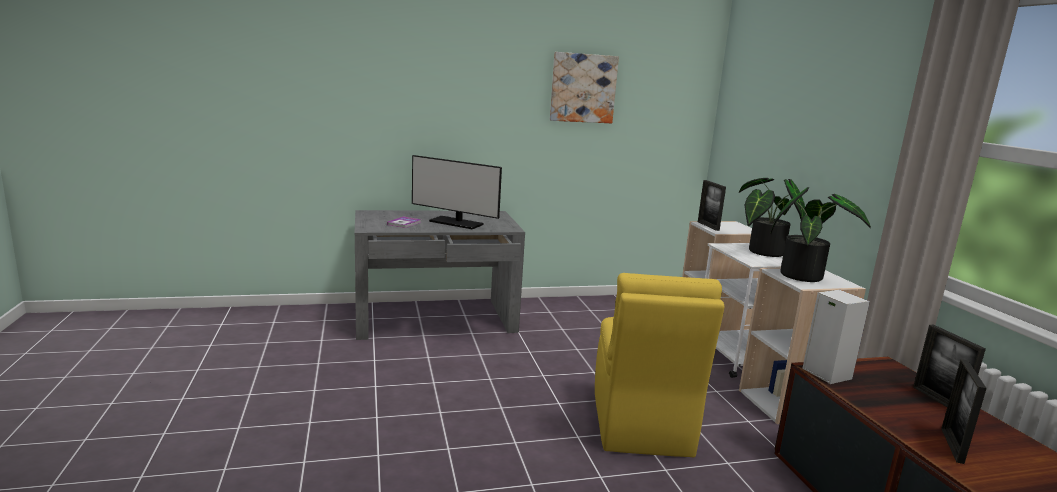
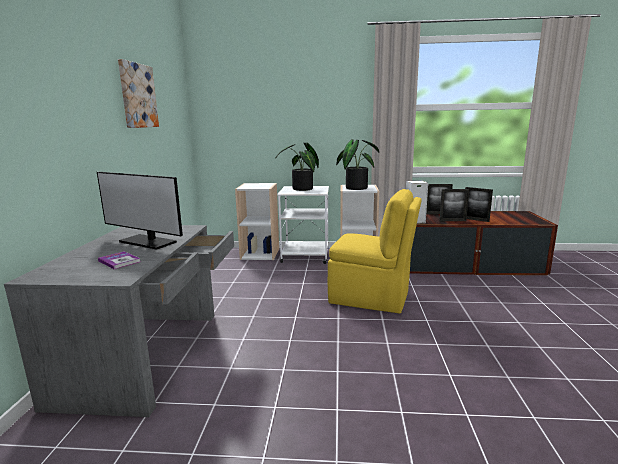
camera: 70 degrees left, 0 degrees up
(456, 223) = (147, 242): monitor -> monitor turned 75 degrees clockwise
(708, 226) = (250, 187): picture frame -> picture frame (452, 221)

